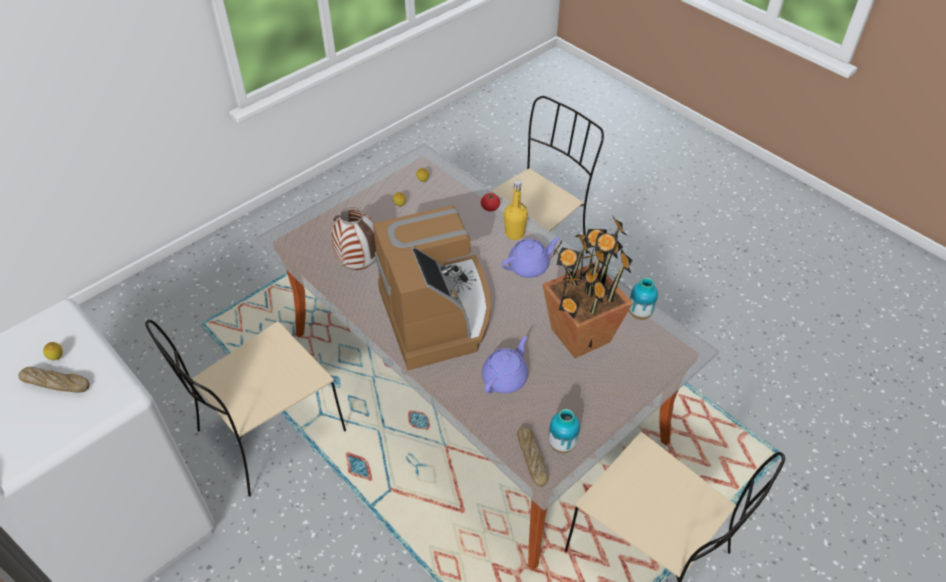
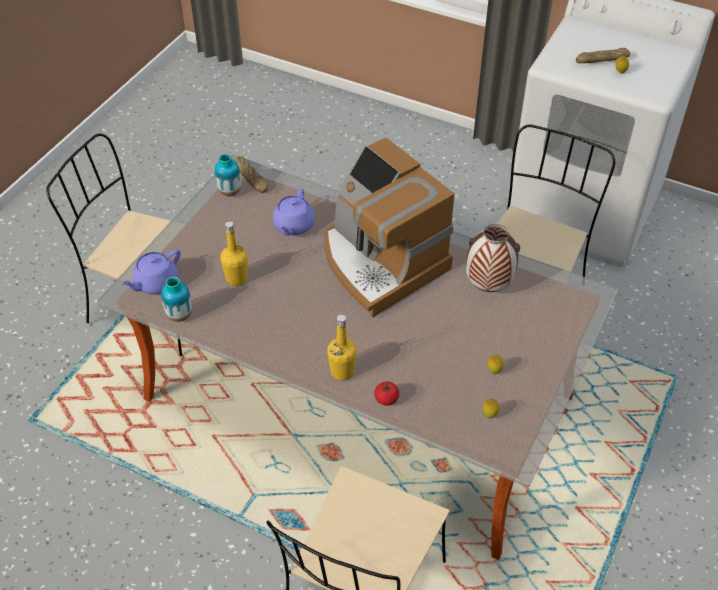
camera: 160 degrees right, 0 degrees up
(529, 266) = (310, 336): purple teapot -> purple teapot (155, 283)
(579, 335) = (236, 279): potted plant -> yellow bottle

